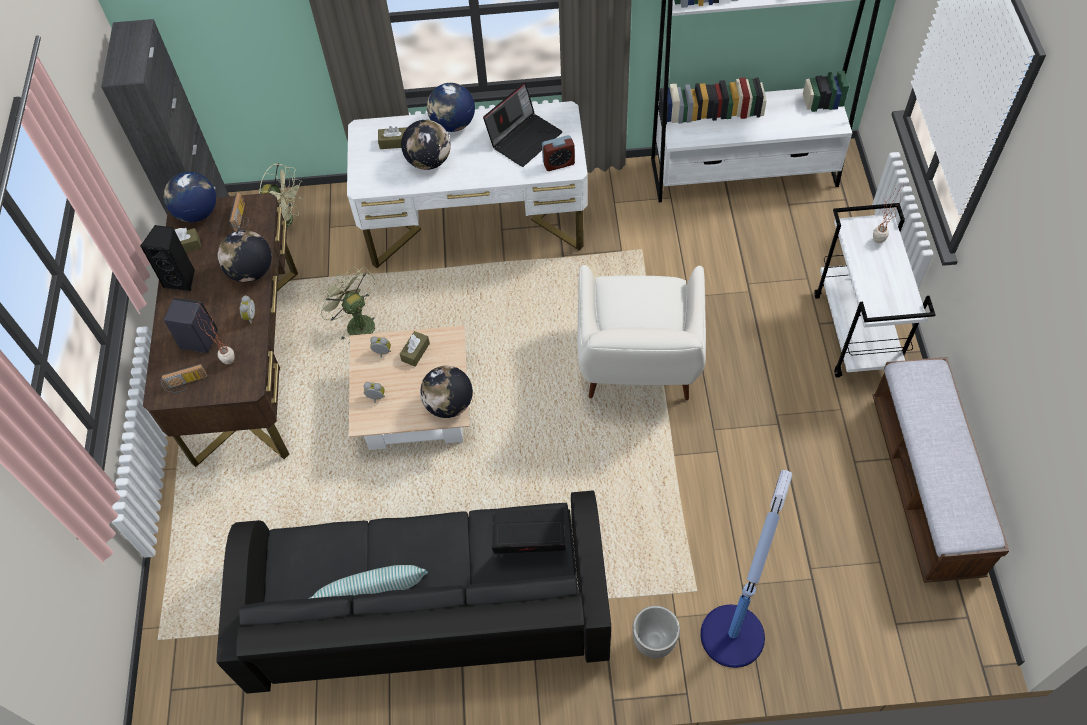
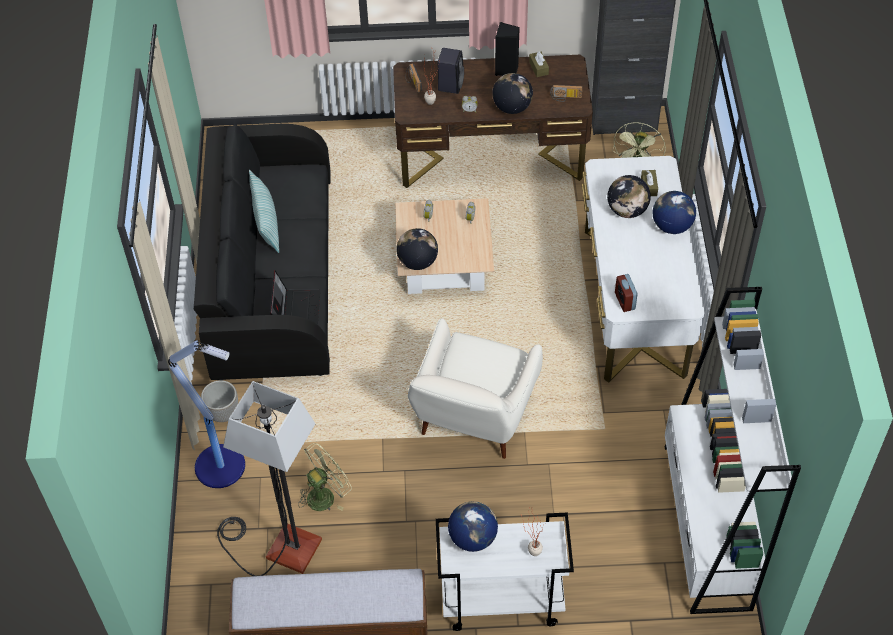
camera: 90 degrees right, 5 degrees down
(197, 213) = (571, 71): globe -> globe (473, 538)
(356, 324) = (526, 221): green fan -> green fan (325, 494)
(415, 352) = (469, 239): brown tissue box -> none
(524, 138) = (656, 277): laptop -> none
(638, 365) = (474, 418): white armchair -> white armchair turned 75 degrees counterclockwise
(833, 553) = (278, 547): none -> floor lamp

